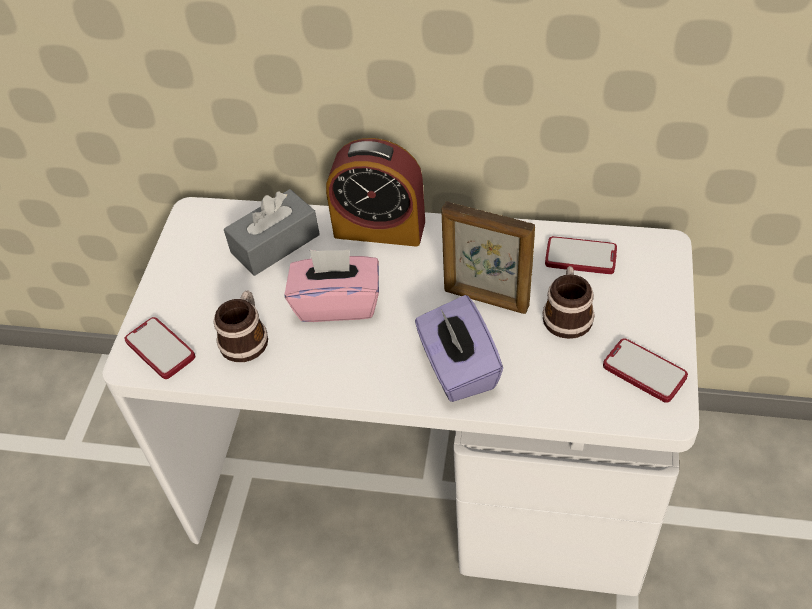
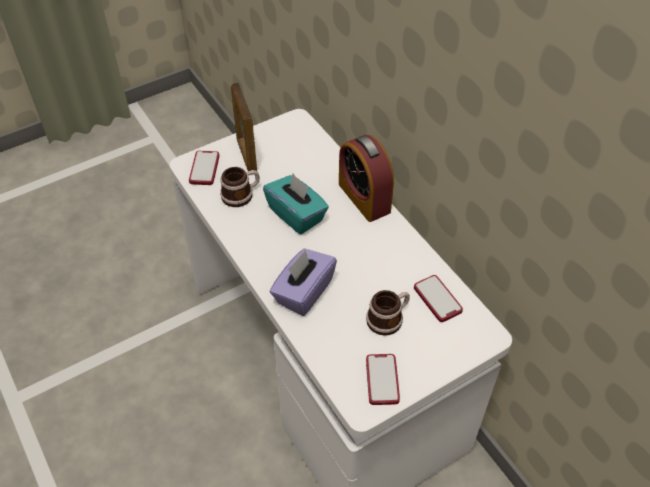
camera: 45 degrees right, 0 degrees up
(275, 244) = (310, 164): grey tissue box -> none
(337, 303) = (296, 215): pink tissue box -> turquoise tissue box
(486, 299) = (362, 275): picture frame -> picture frame (246, 156)

